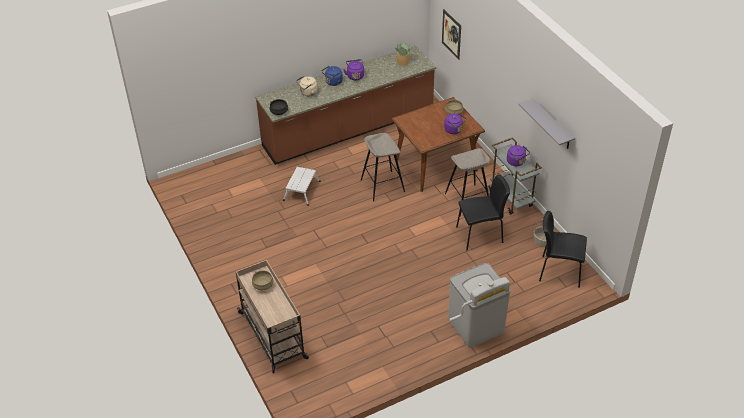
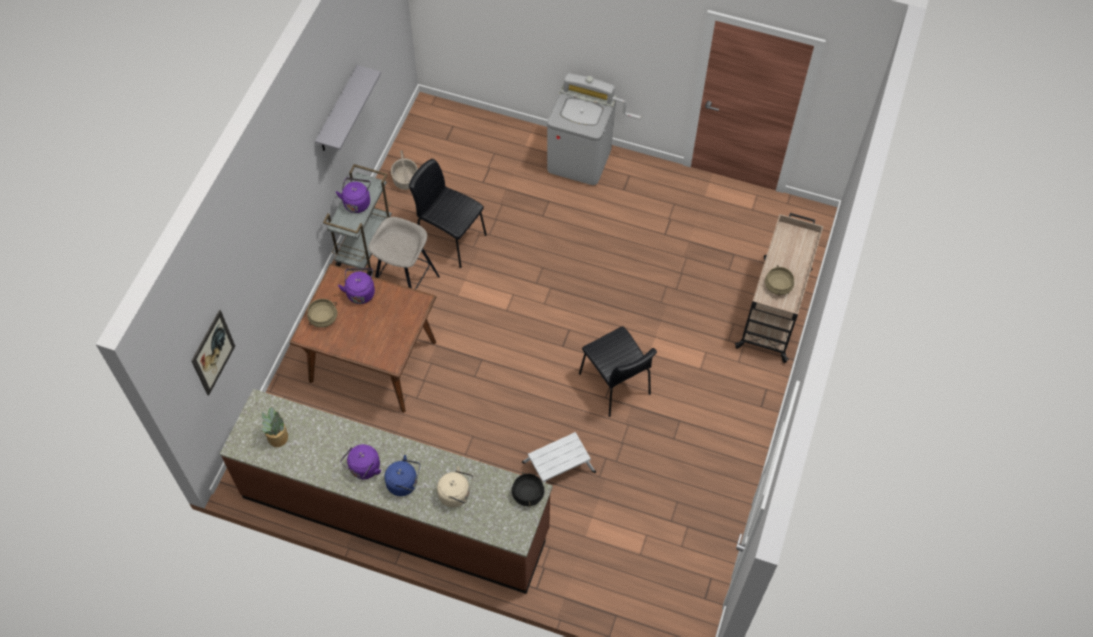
camera: 135 degrees left, 15 degrees up
(382, 186) = (465, 388): grey stool -> none
(558, 271) = (437, 143): black chair -> black chair (616, 386)

